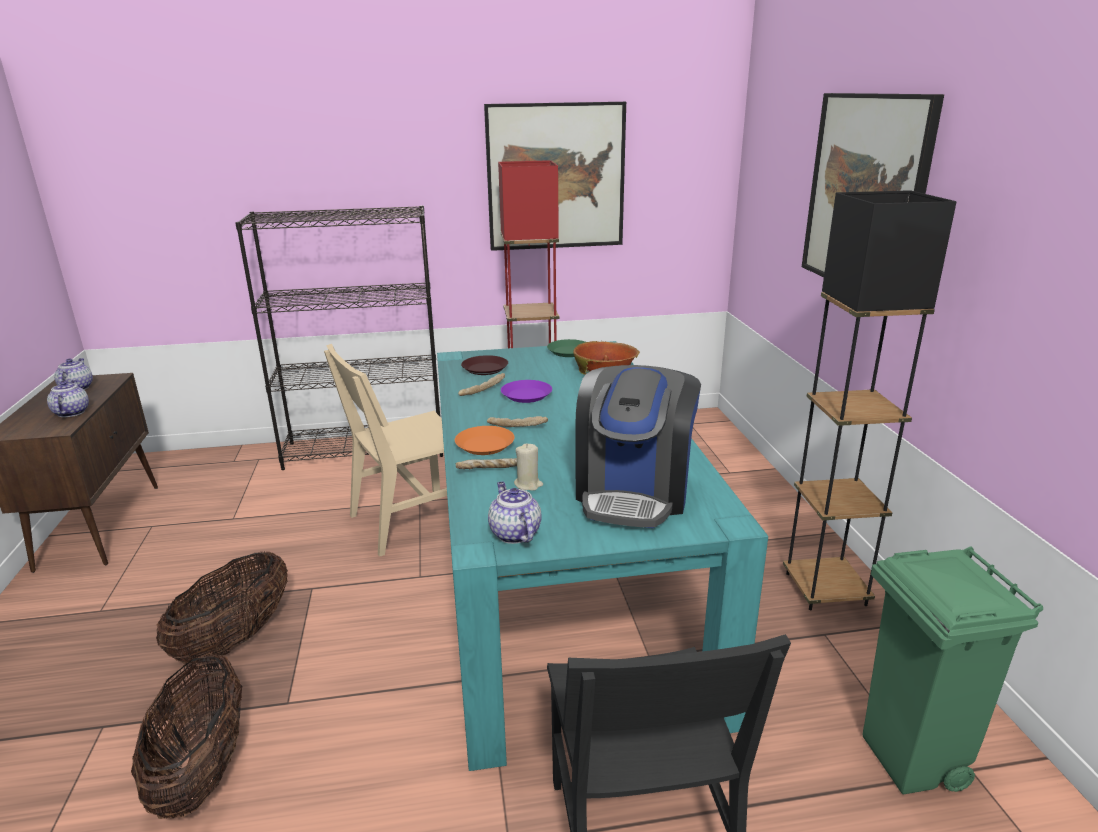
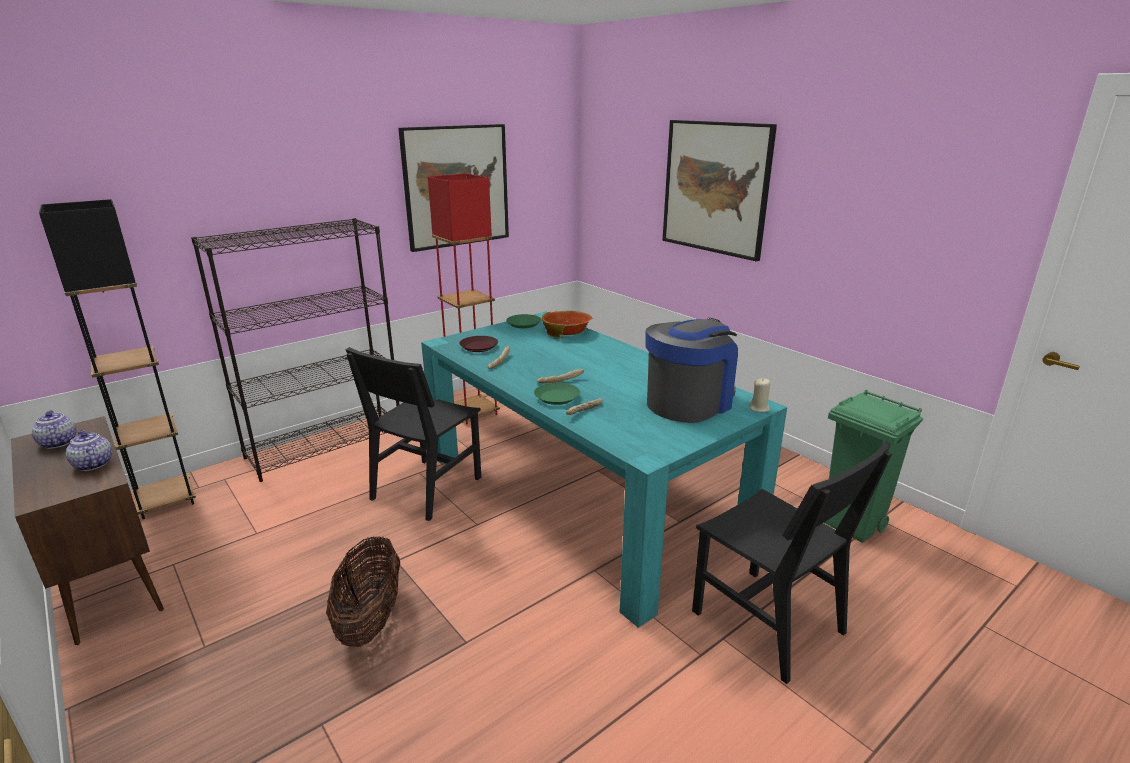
camera: 30 degrees left, 0 degrees up
(203, 770) = (449, 711): basket -> none
(410, 520) = (426, 488): beige chair -> black chair
(484, 445) = (556, 397): orange plate -> green plate
(514, 533) = (654, 444): teapot -> none
(526, 395) = (537, 359): purple plate -> none
(528, 484) = (621, 414): beige candle -> beige candle (759, 408)
(633, 492) = (689, 402): coffee machine -> coffee machine turned 120 degrees counterclockwise
(825, 589) = (739, 451): black floor lamp -> black floor lamp (166, 500)

